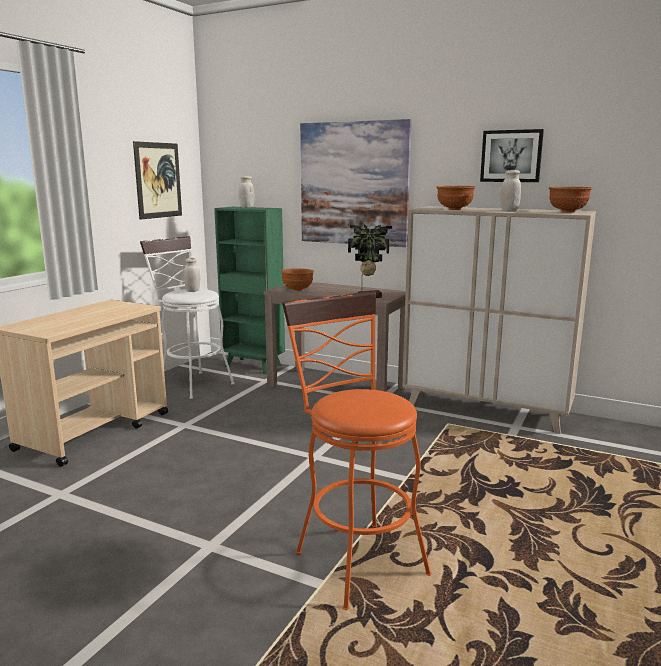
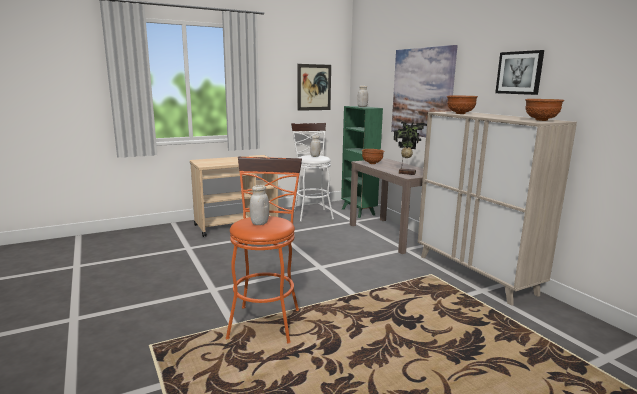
camera: 35 degrees right, 0 degrees up
(509, 211) = (494, 117): white jar -> white jar (259, 223)

